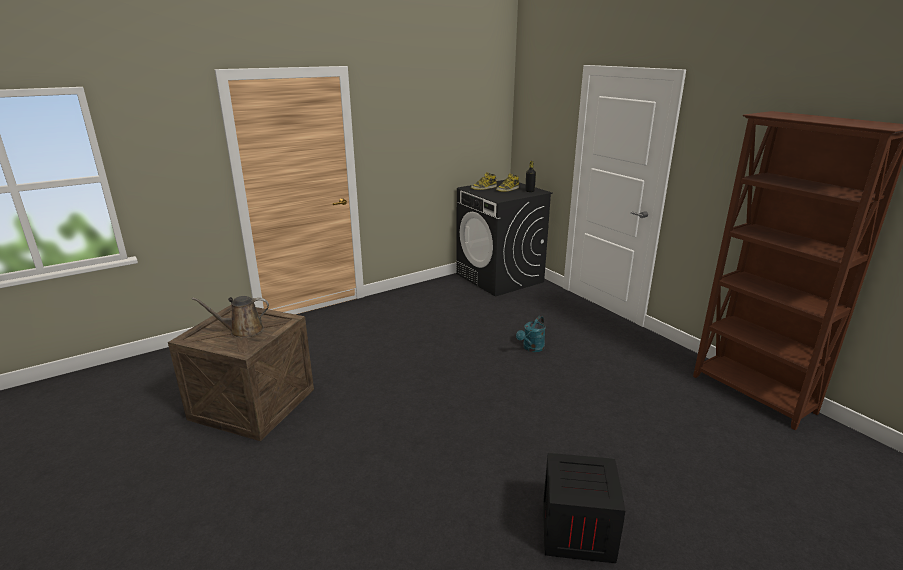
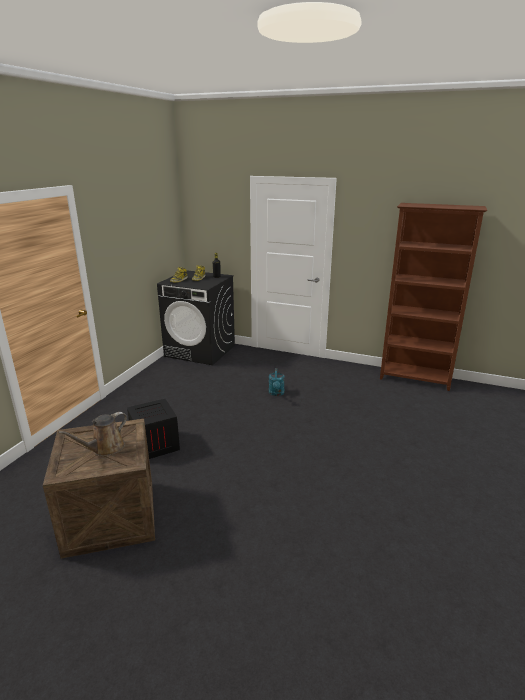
camera: 35 degrees left, 0 degrees up
(578, 530) = (416, 489): crate -> crate (155, 444)

